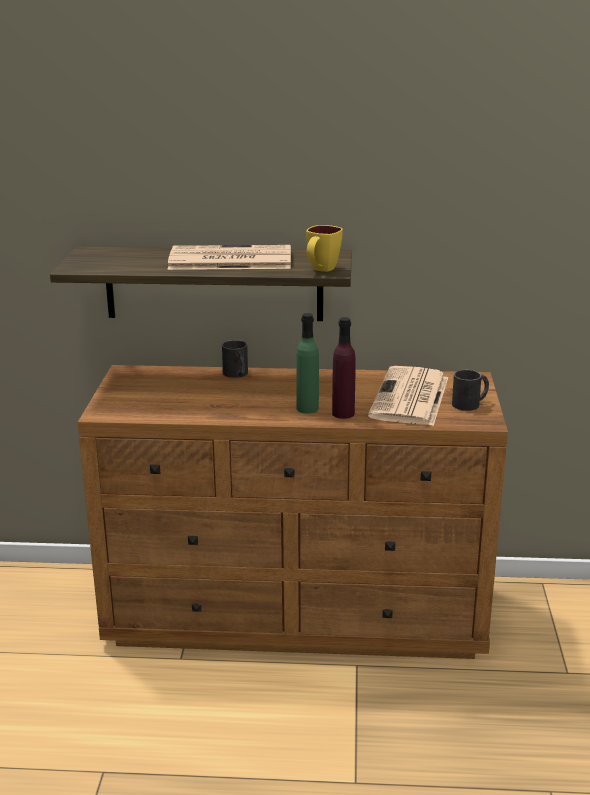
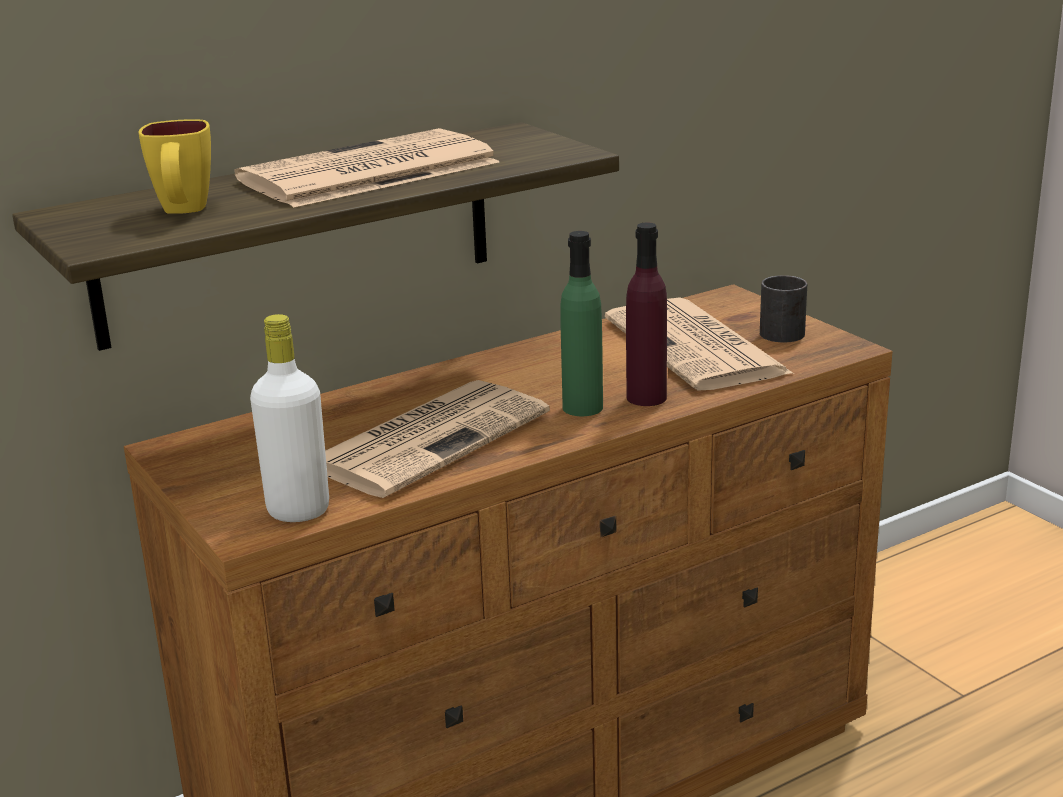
camera: 35 degrees left, 0 degrees up
(130, 412) = (298, 511): none -> white bottle
(223, 400) = (429, 438): none -> newspaper
(237, 374) = (383, 393): black mug -> none
(321, 270) = (551, 154): yellow mug -> yellow mug (183, 212)

